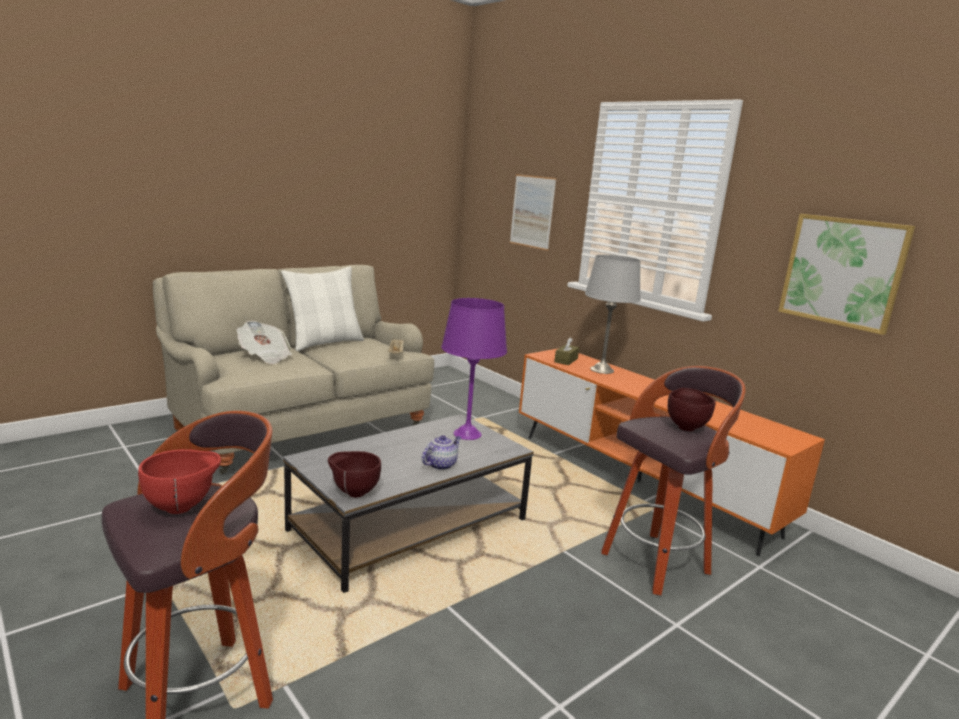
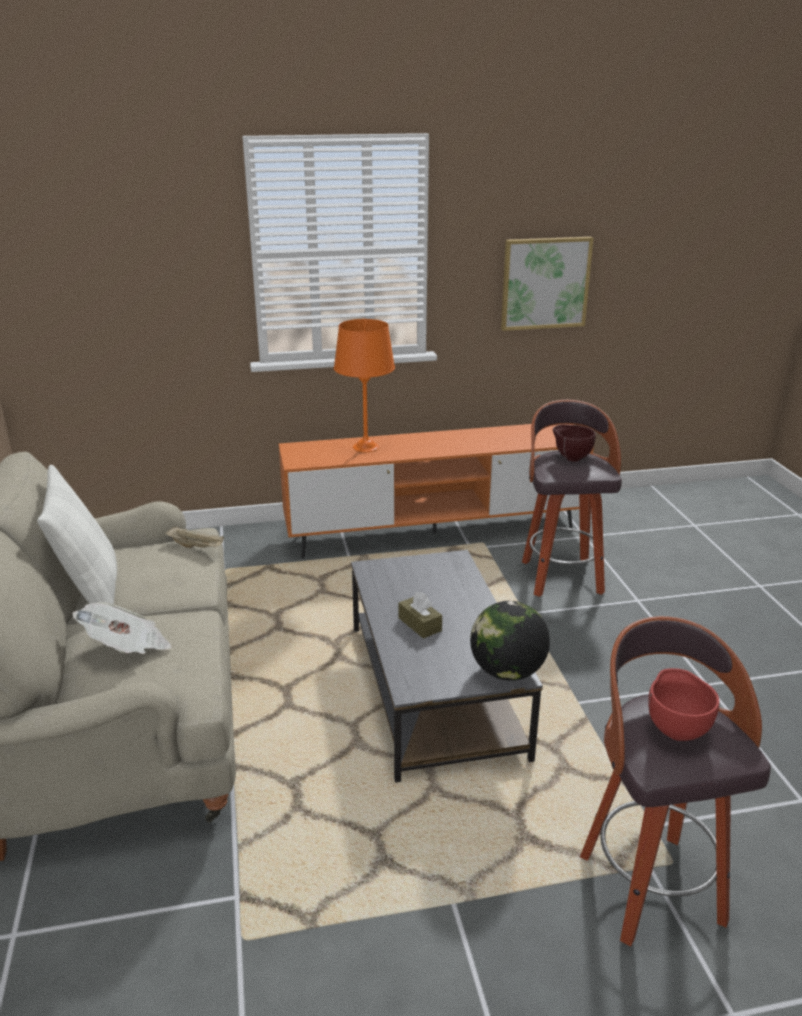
camera: 60 degrees left, 10 degrees up
(353, 492) = (507, 672): brown bowl -> globe
(441, 464) = (470, 606): teapot -> none
(467, 434) = (408, 573): purple table lamp -> none
(532, 211) = (154, 290): picture -> none
(566, 360) = (323, 455): brown tissue box -> brown tissue box (419, 624)
(601, 370) = (366, 447): grey table lamp -> orange table lamp

